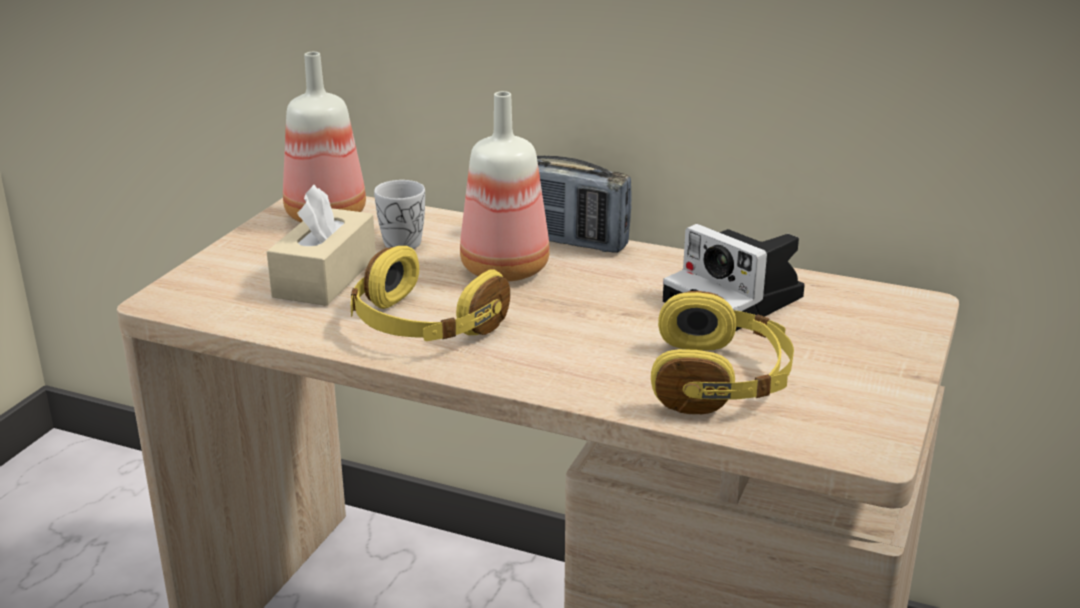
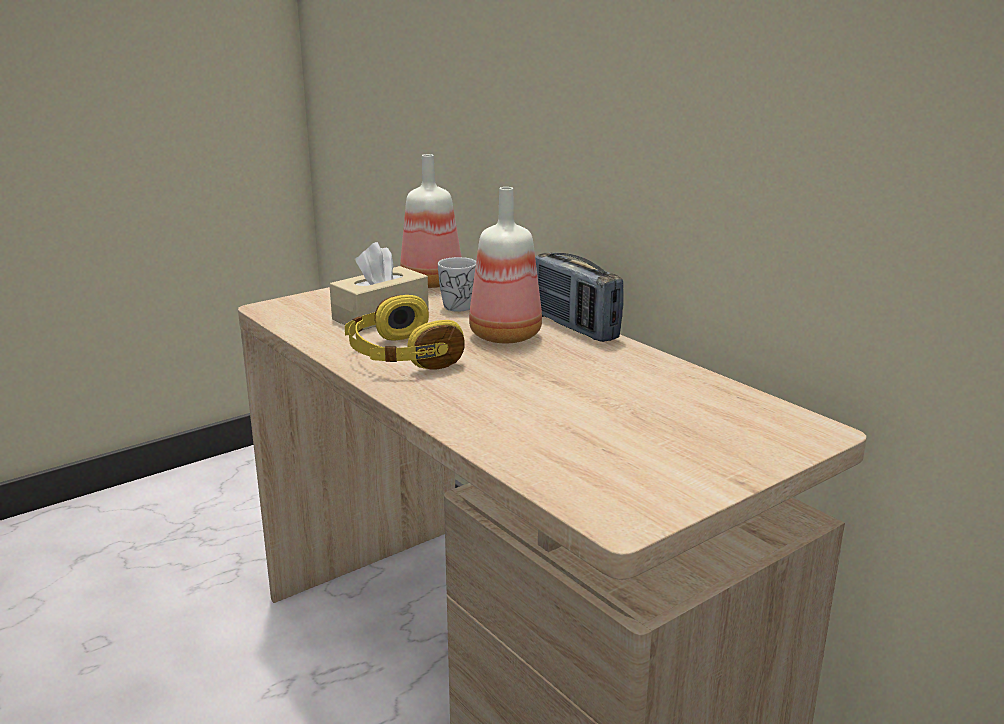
camera: 30 degrees right, 5 degrees down
(721, 380) = (565, 441): yellow headphones -> none
(738, 300) = (657, 393): camera -> none

